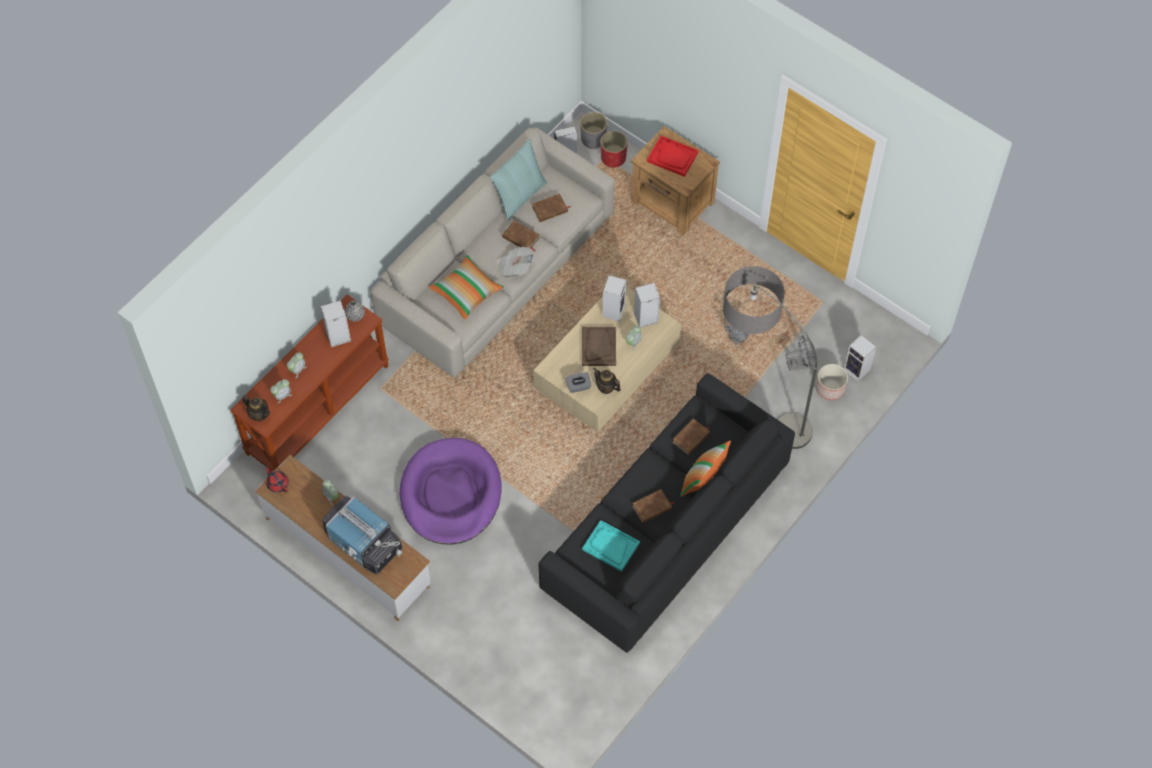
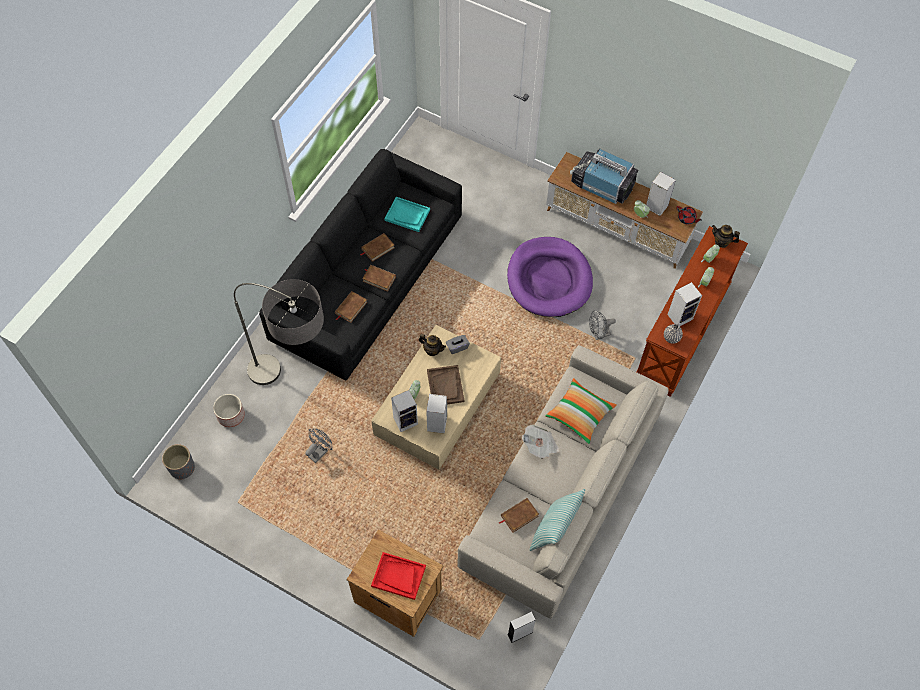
camera: 170 degrees right, 0 degrees up
(520, 238) = (541, 479): brown book -> brown book (379, 279)
(593, 139) = (494, 664): grey planter -> grey planter (182, 468)
(613, 158) = (469, 642): red planter -> none
(703, 480) = (337, 276): pillow -> none
(800, 364) = (259, 435): grey fan -> grey fan (598, 335)
(857, 370) = (205, 436): speaker -> speaker (655, 206)

